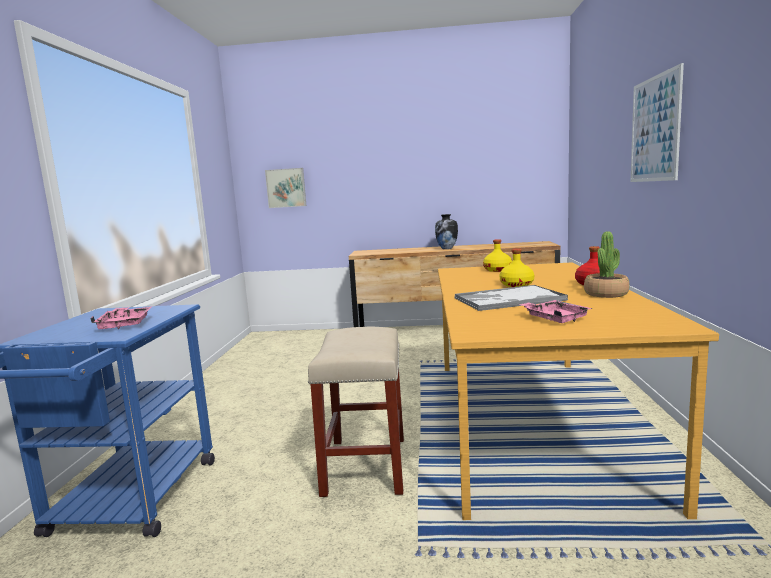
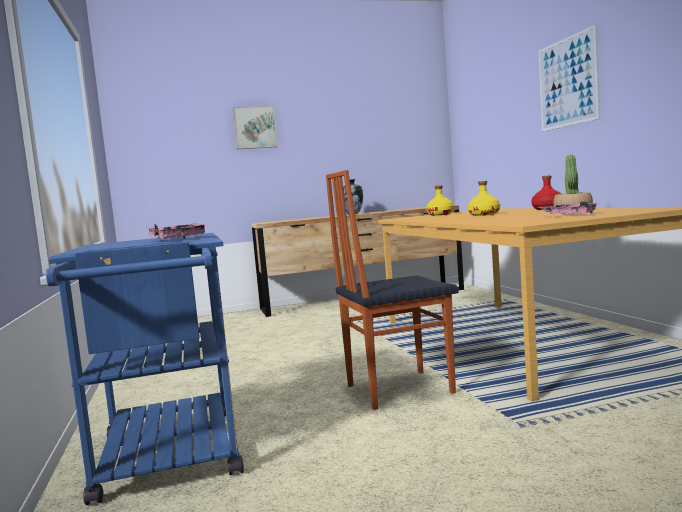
camera: 20 degrees left, 5 degrees down
(286, 188) = (171, 156): picture -> picture (255, 127)
(365, 464) = (397, 389): beige stool -> chair
(508, 299) = (501, 217): tray -> none

